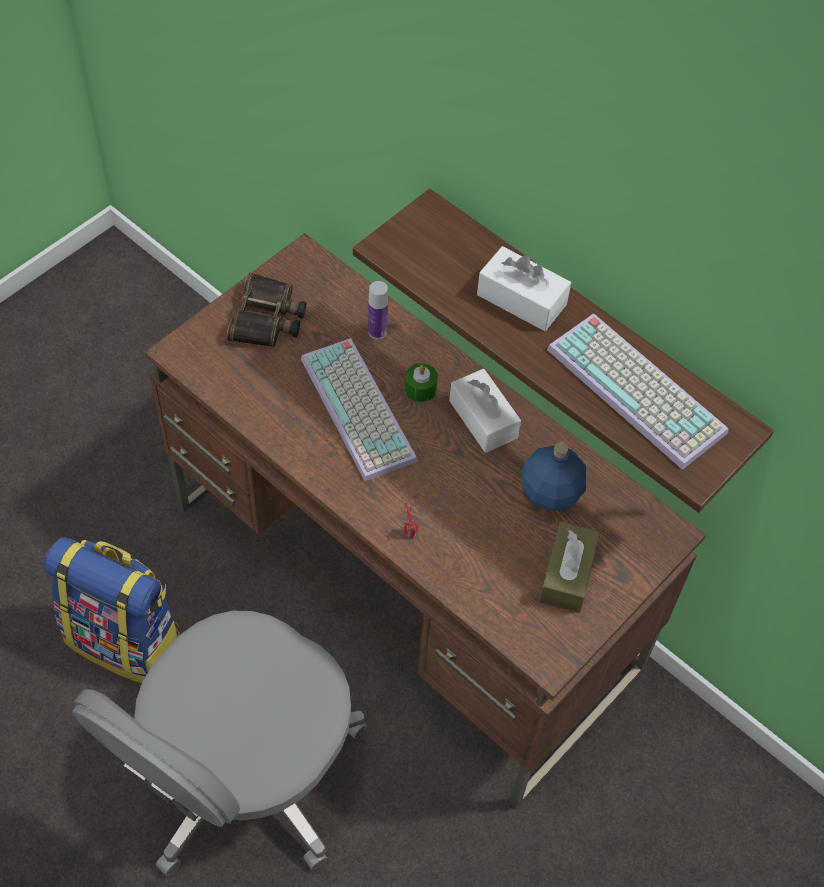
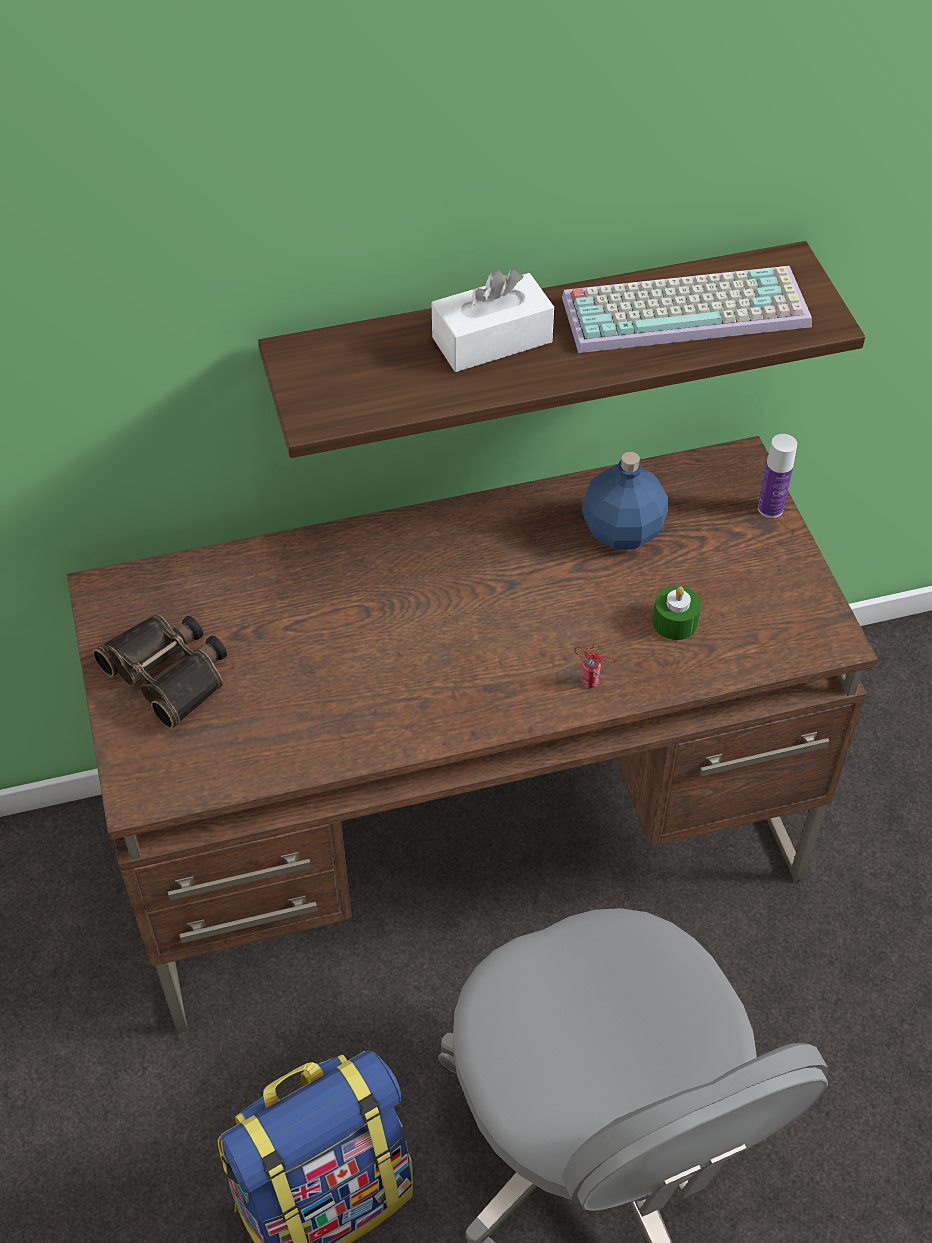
camera: 55 degrees left, 5 degrees down
(361, 409) = (382, 645): keyboard -> none
(377, 331) = (281, 575): bottle -> bottle (770, 508)
(420, 388) = (396, 575): green candle -> green candle (675, 622)
(483, 419) = (482, 540): white tissue box -> none
(567, 575) = (736, 570): brown tissue box -> none

